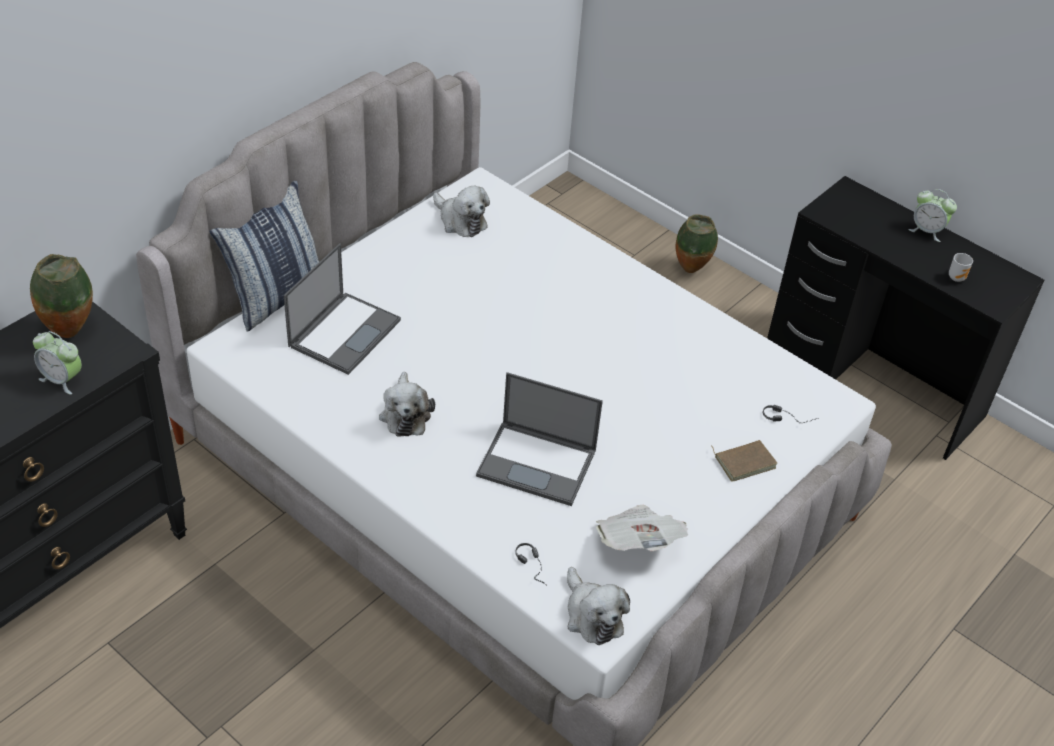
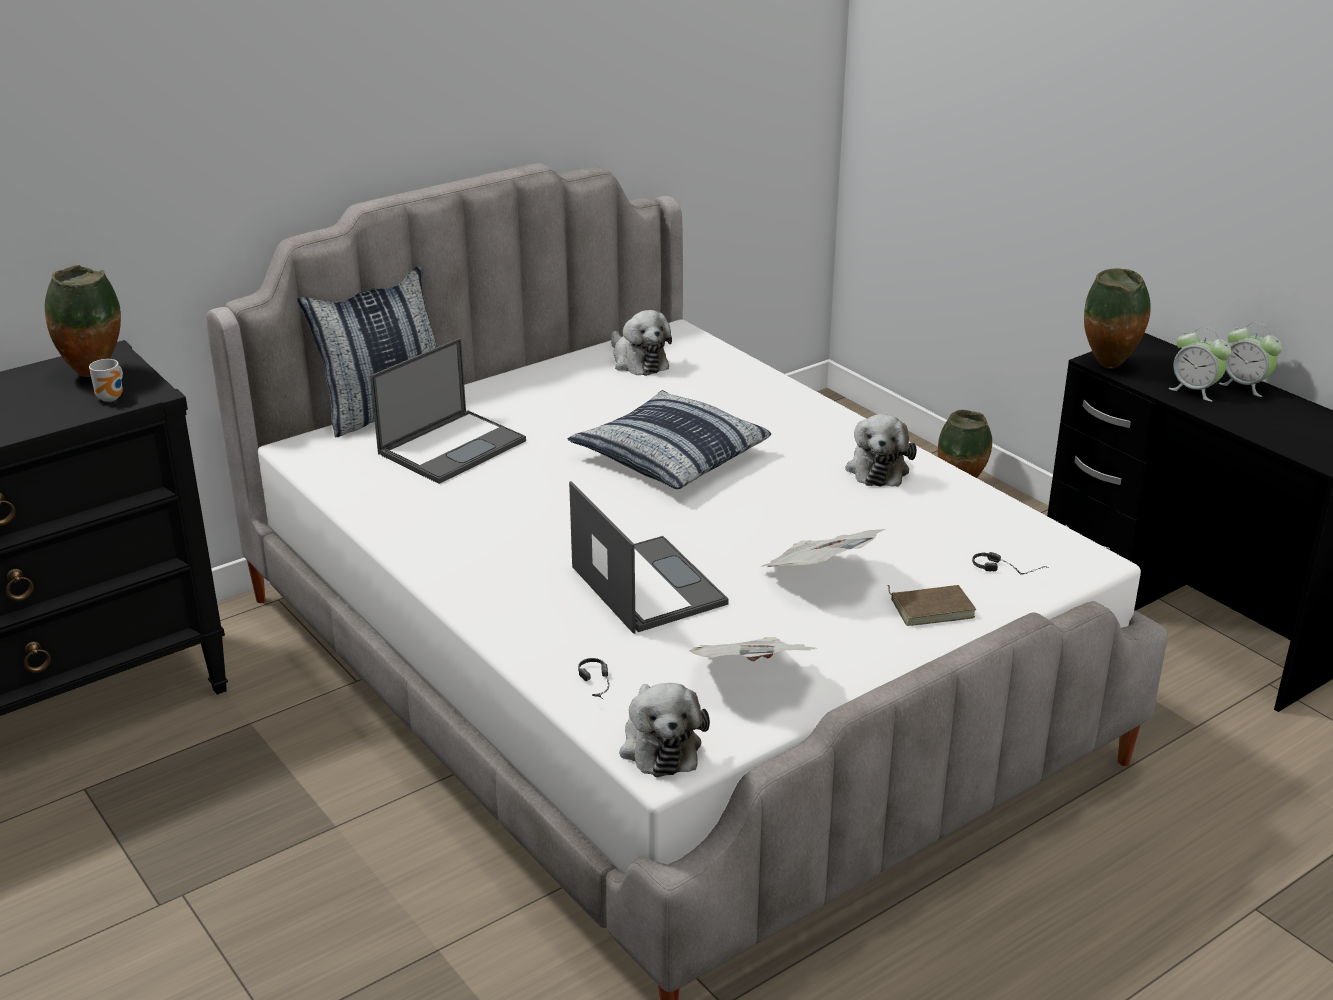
camera: 15 degrees right, 15 degrees down
(62, 379) = (60, 410): alarm clock -> alarm clock (1195, 390)
(405, 414) = (493, 524): plush toy -> plush toy (877, 468)
(516, 326) = (670, 456): none -> pillow
(538, 463) = (646, 585): laptop -> laptop turned 150 degrees counterclockwise
(660, 438) = (820, 575): none -> newspaper
(828, 218) = (1109, 367): none -> vase
(957, 277) = (1278, 431): mug -> mug (112, 397)

